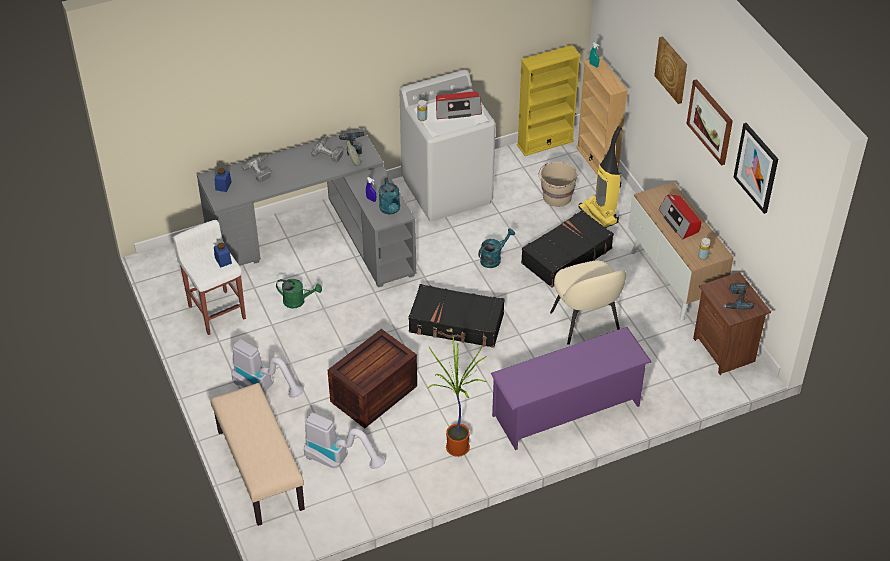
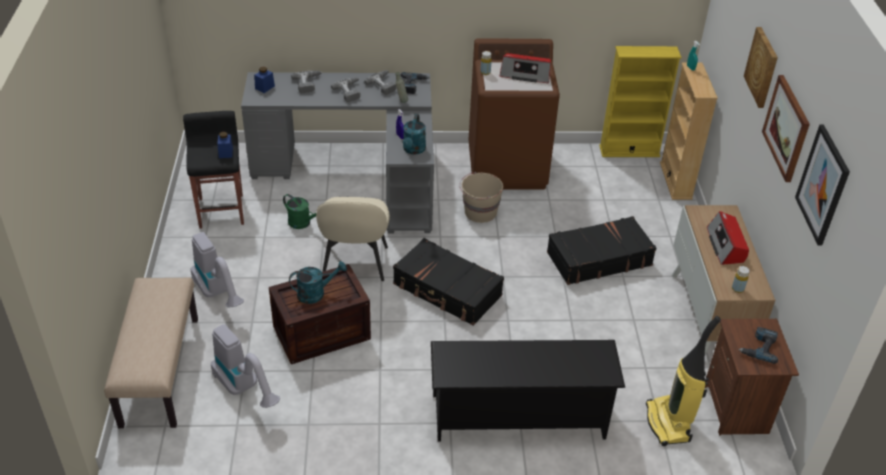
camera: 20 degrees right, 5 degrees down
(216, 311) = (221, 210): white stool -> black stool
(304, 168) = (351, 92): none -> power drill
(447, 191) = (507, 167): white washing machine -> brown washing machine
(457, 450) = (374, 419): potted plant -> none
(493, 258) = (520, 240): turquoise watering can -> turquoise watering can (316, 293)
(556, 197) = (616, 202): beige bucket -> beige bucket (479, 212)
(567, 410) = (519, 417): purple shoe rack -> black shoe rack
(585, 323) = (587, 331): beige chair -> beige chair (354, 264)
(599, 215) = (654, 230): vacuum cleaner -> vacuum cleaner (669, 423)

